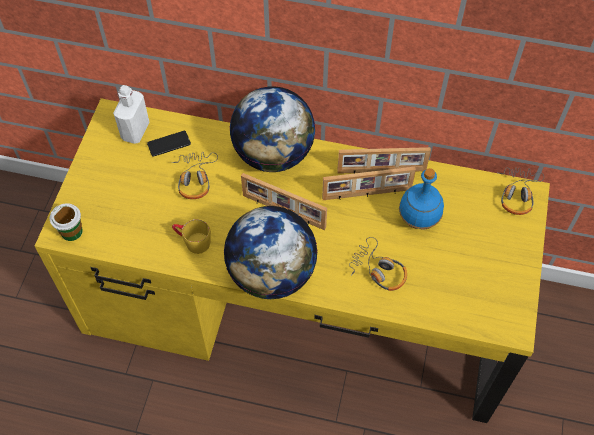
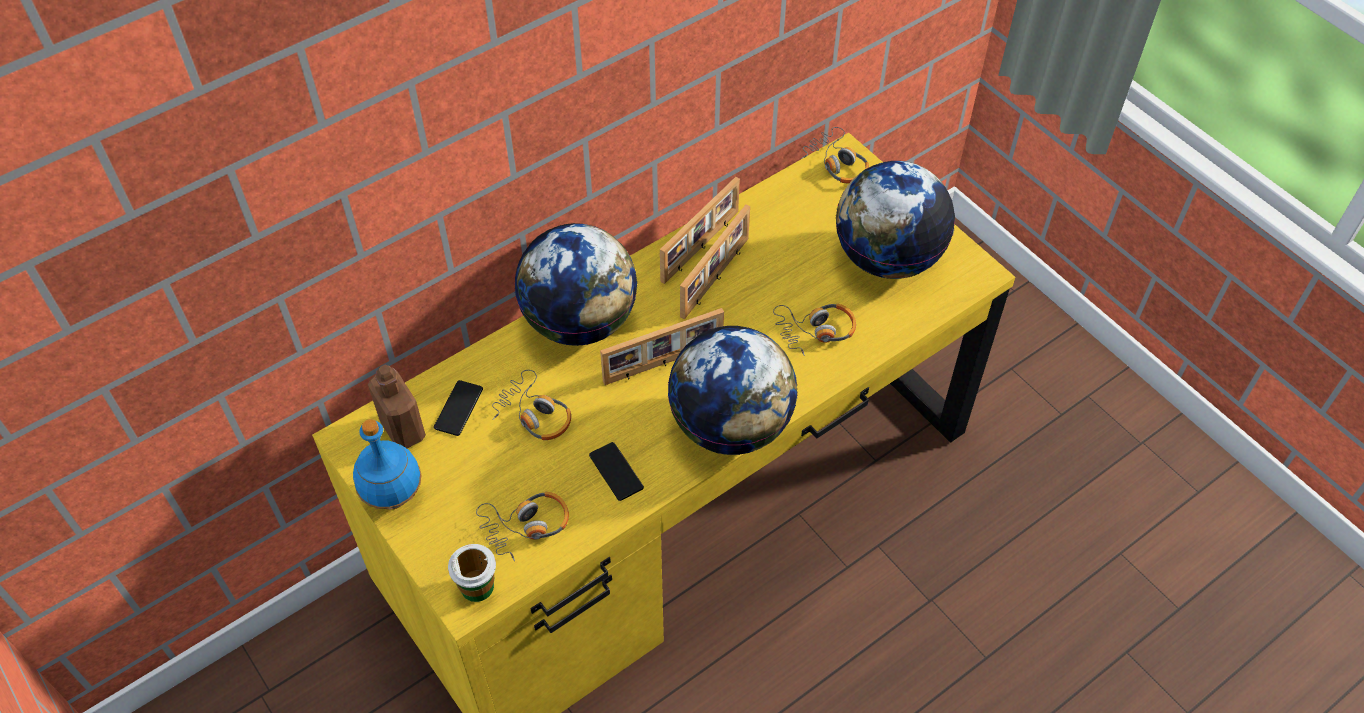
camera: 50 degrees left, 5 degrees down
(124, 226) = (526, 526): none -> headphones
(135, 131) = (403, 429): white bottle -> brown bottle
(192, 241) = (616, 472): yellow mug -> phone
(418, 219) = (789, 258): blue bottle -> blue bottle (393, 494)
(472, 270) = (887, 257): none -> globe

